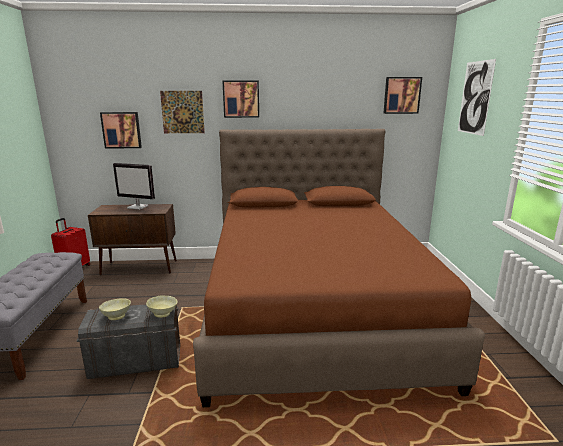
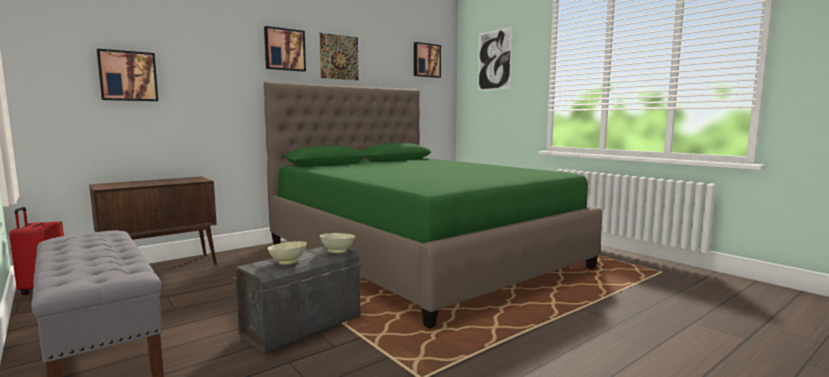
camera: 35 degrees left, 10 degrees down
(138, 207) = (158, 181): monitor -> none
(182, 112) = (215, 59): picture -> picture (339, 57)
(314, 308) = (419, 255): brown bed -> green bed

